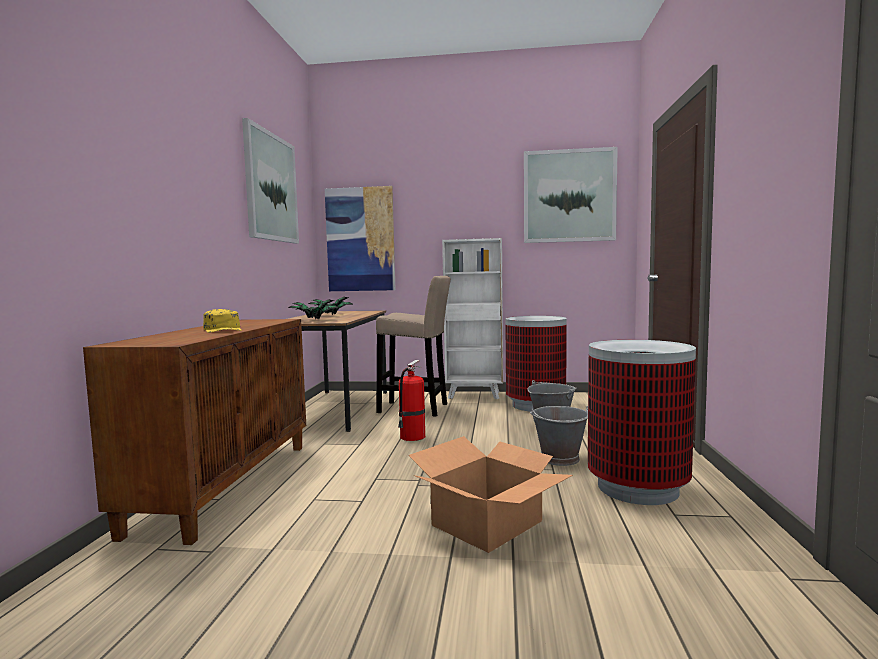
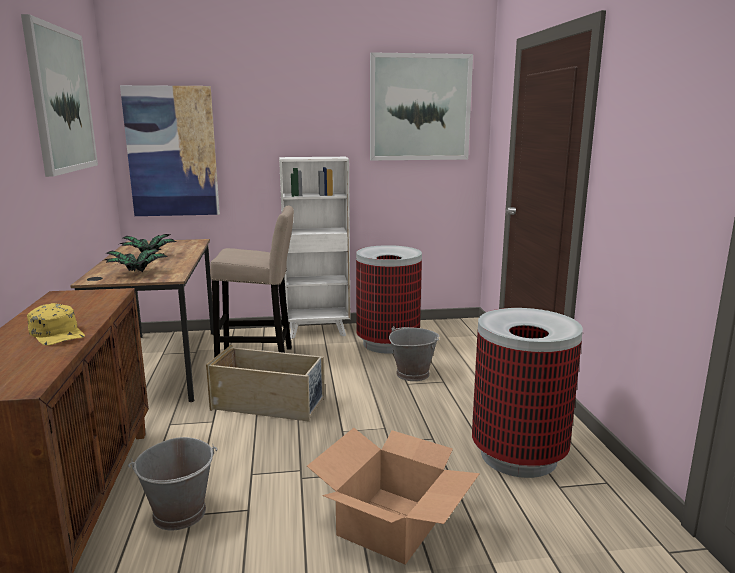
camera: 15 degrees left, 10 degrees up
(412, 437) = (269, 404): fire extinguisher -> beige storage box
(560, 458) = (435, 422): grey bucket -> grey bucket (180, 513)

